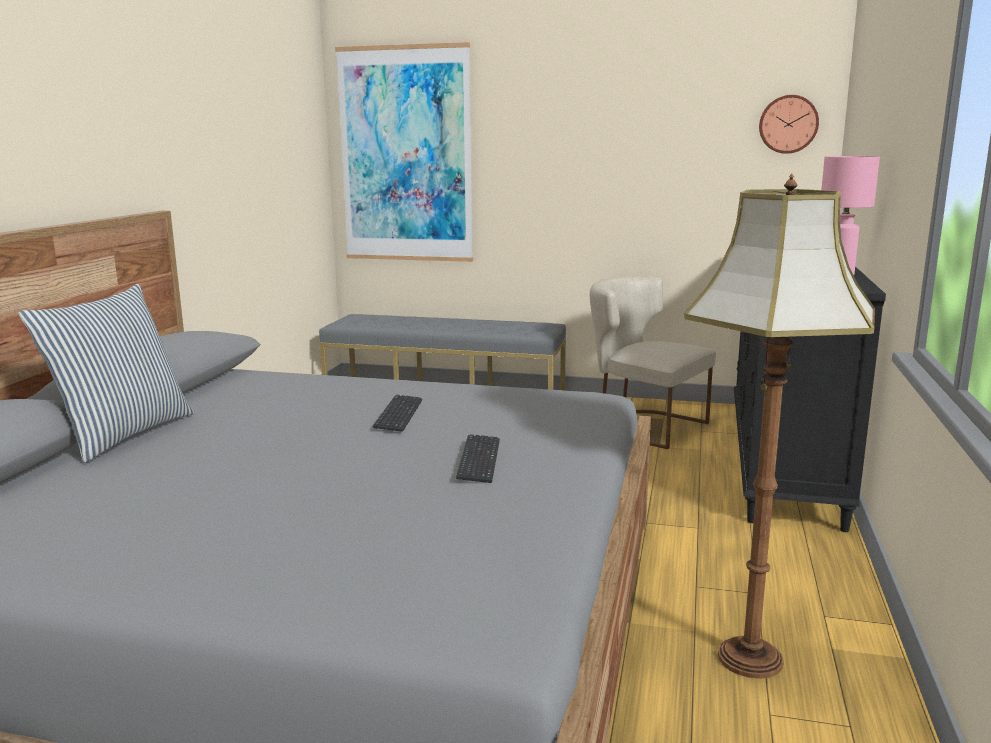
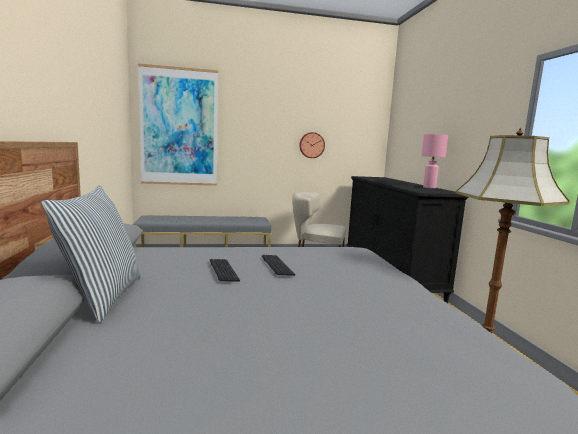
camera: 25 degrees left, 5 degrees down
(479, 460) = (363, 287): keyboard -> keyboard (223, 271)
(788, 124) = (367, 124): wall clock -> wall clock (311, 145)

